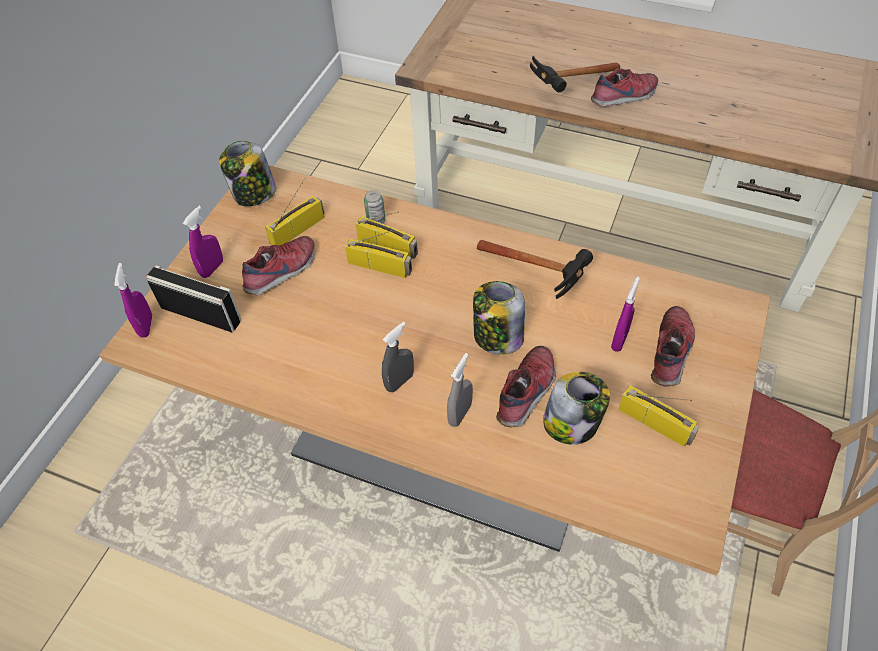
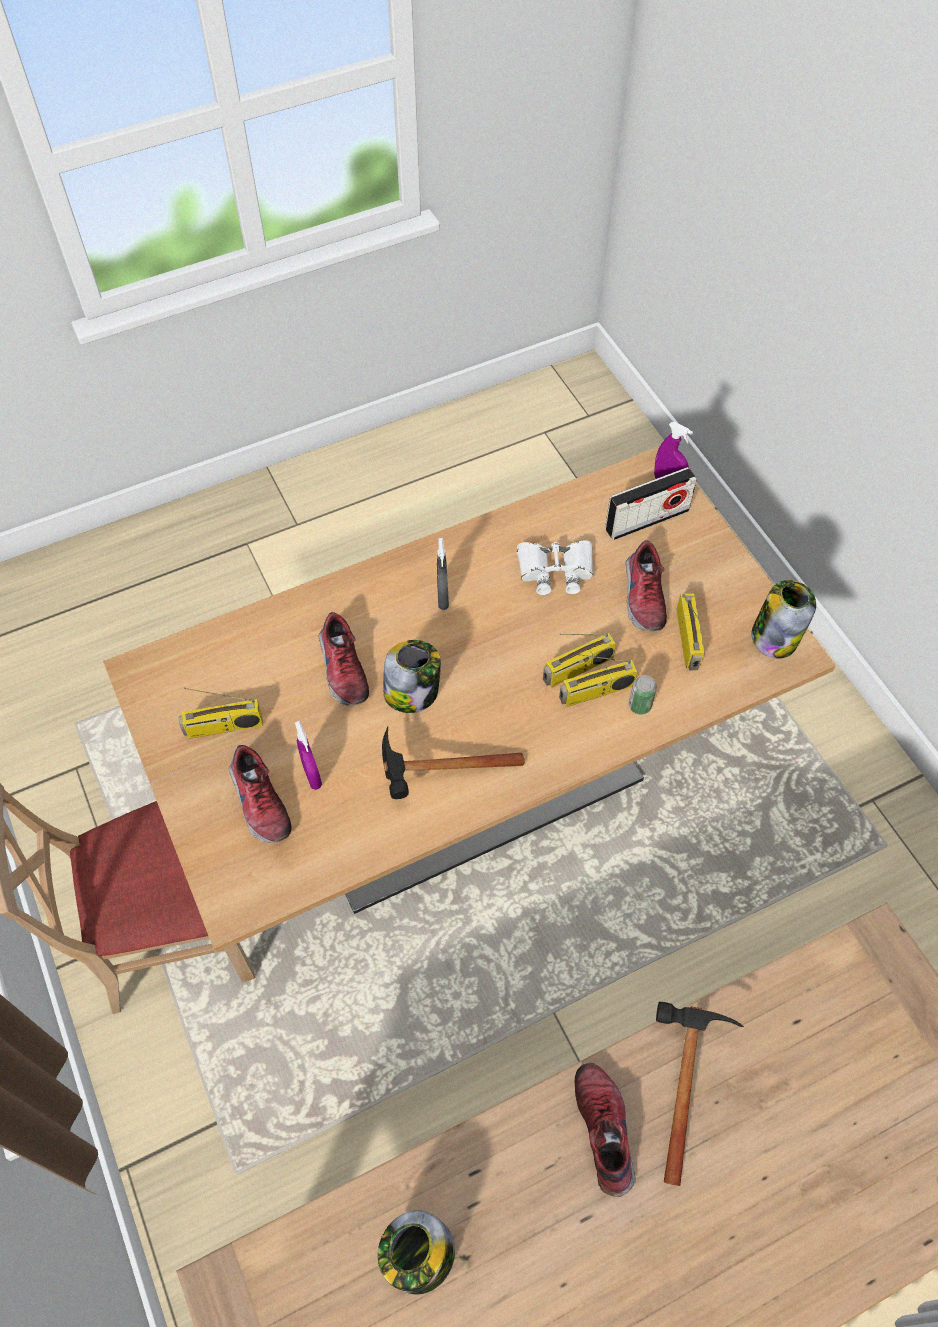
camera: 130 degrees right, 5 degrees up
(212, 268) = (696, 553): purple spray bottle -> none
(304, 333) = (555, 570): none -> white binoculars
(460, 414) = (374, 613): grey spray bottle -> none
(572, 423) = (286, 673): jar -> jar (419, 1257)
(624, 97) = (605, 1130): shoe -> shoe turned 150 degrees clockwise

